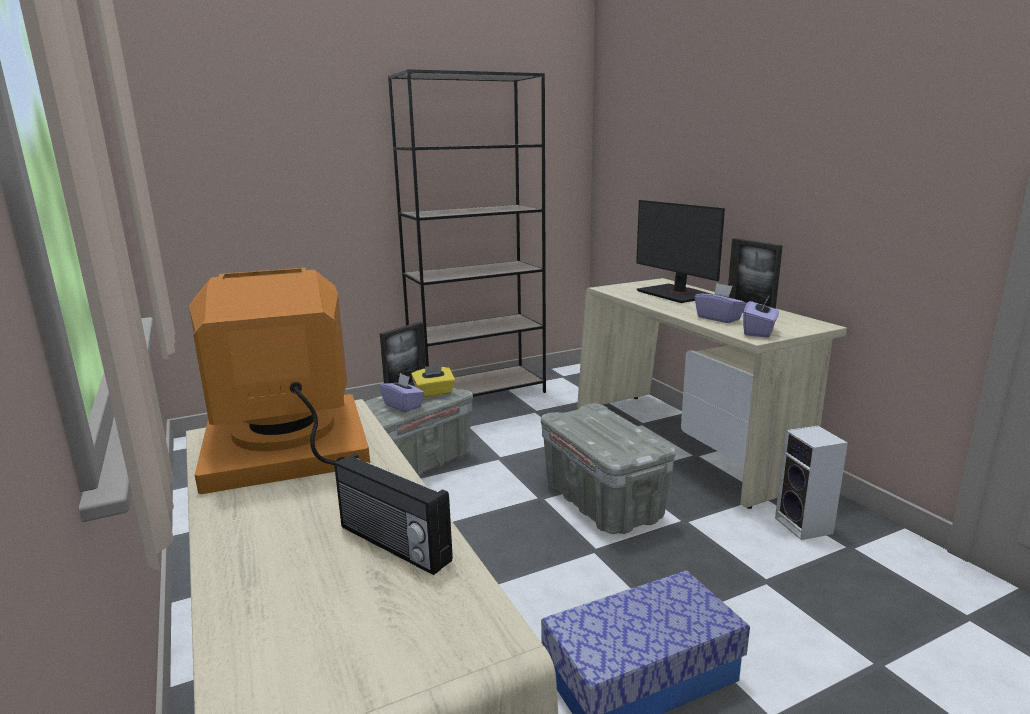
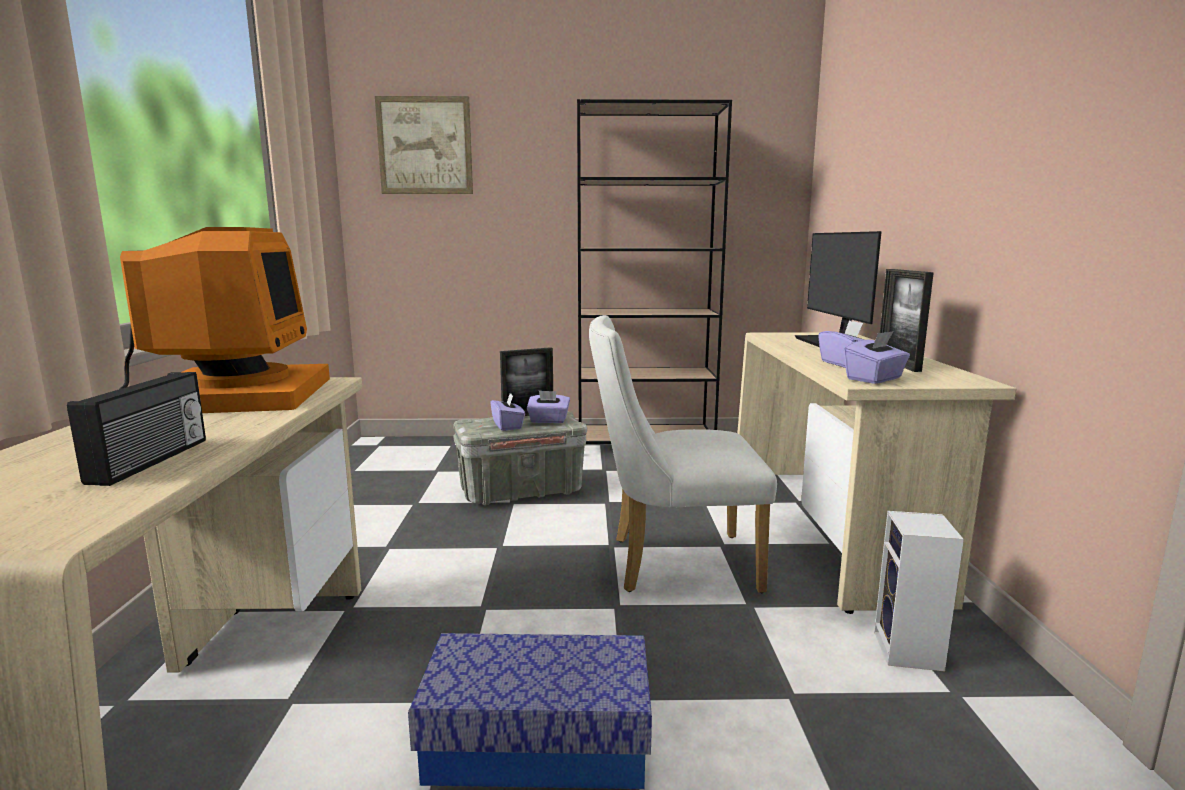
camera: 25 degrees right, 5 degrees down
(221, 109) = (425, 146): none -> picture
(285, 447) = (235, 395): monitor -> monitor turned 75 degrees clockwise
(392, 545) = (153, 460): radio -> radio turned 150 degrees counterclockwise
(434, 393) = (548, 420): yellow tissue box -> purple tissue box
(601, 501) = (671, 563): grey storage box -> white chair

